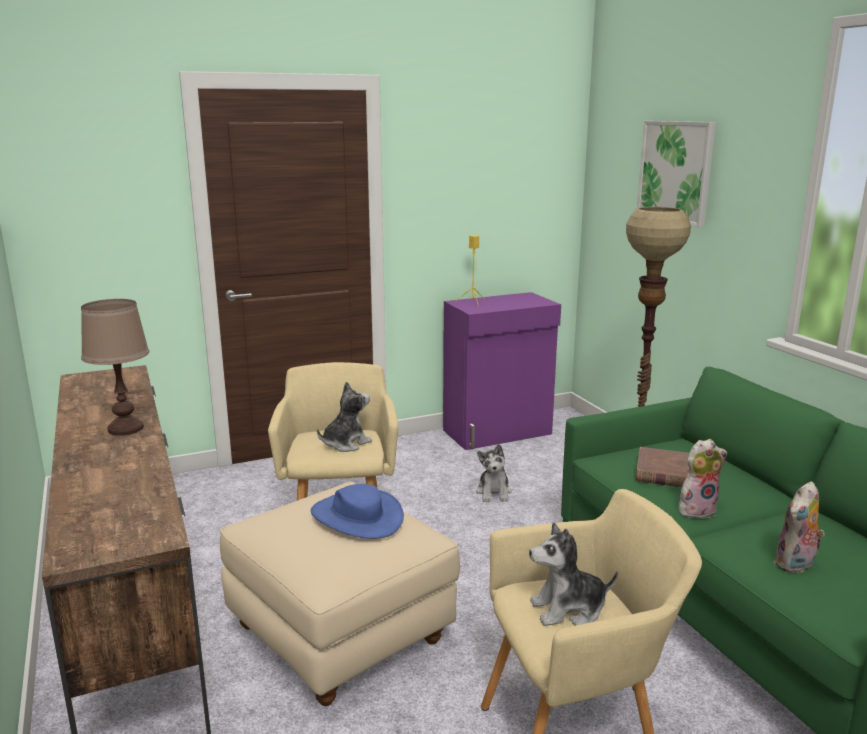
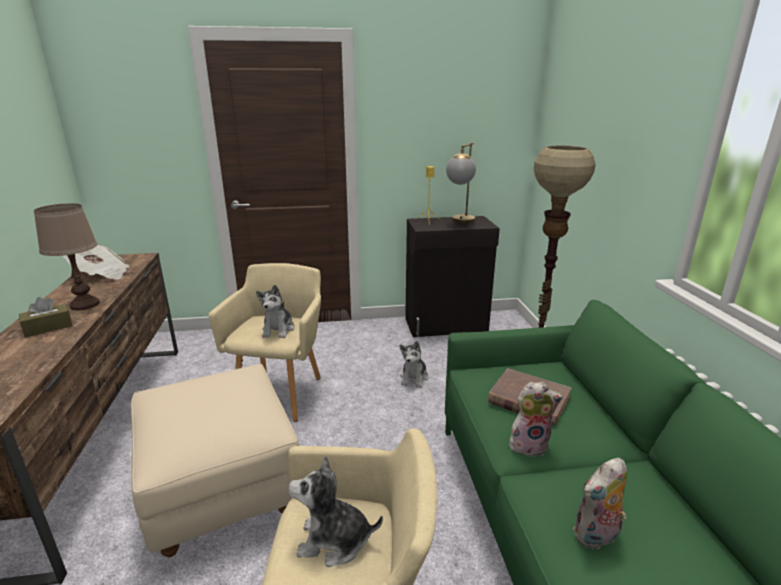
camera: 15 degrees right, 5 degrees up
(100, 396) = (100, 274): none -> newspaper
(111, 455) = (48, 327): none -> brown tissue box
(345, 444) = (278, 329): plush toy -> plush toy turned 120 degrees clockwise
(357, 517) = (226, 401): blue hat -> none
(498, 432) = (446, 325): purple cabinet -> black cabinet
(512, 301) = (460, 223): none -> table lamp
(675, 171) = (601, 114): picture -> none

